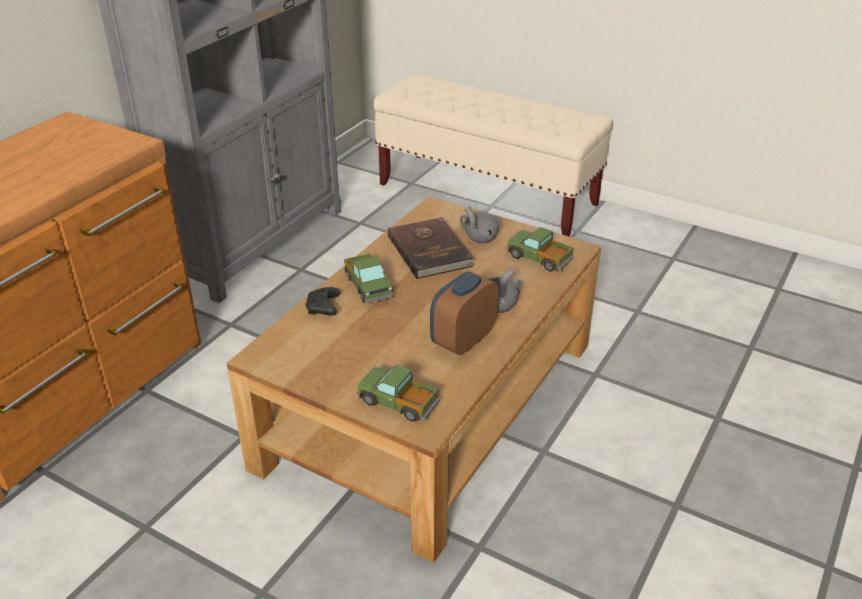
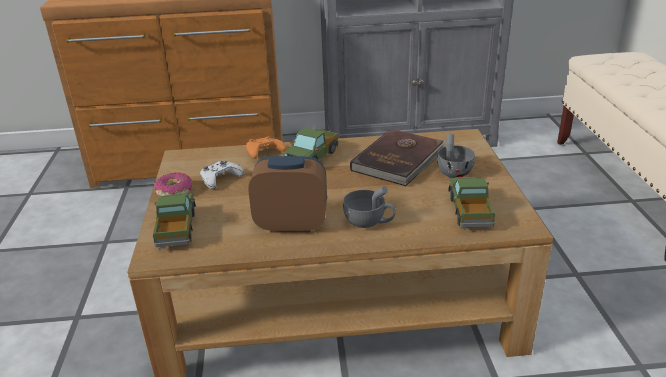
camera: 55 degrees right, 5 degrees down
(323, 308) = (264, 154): black game controller -> orange game controller
(324, 382) = (174, 191): none -> donut
(337, 349) = (220, 179): none -> white game controller

